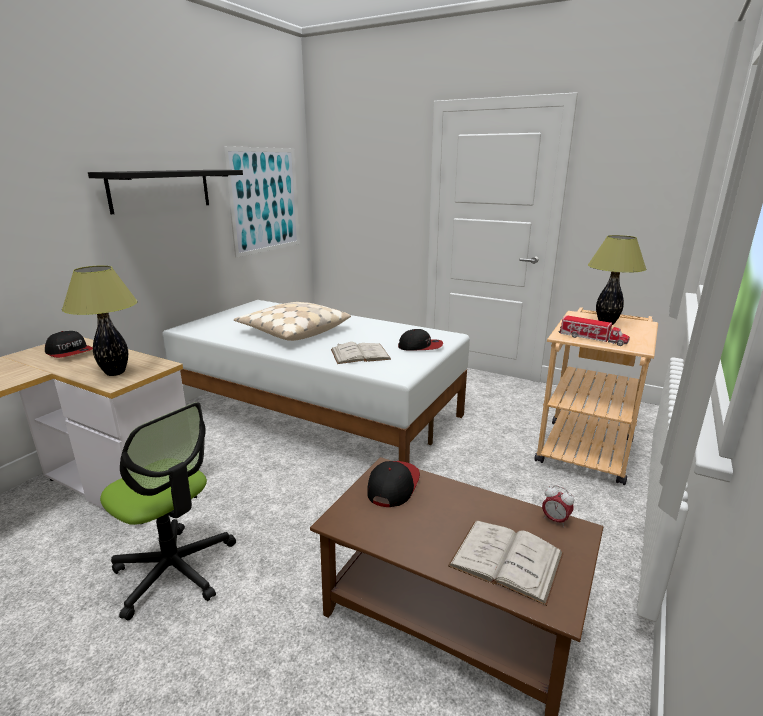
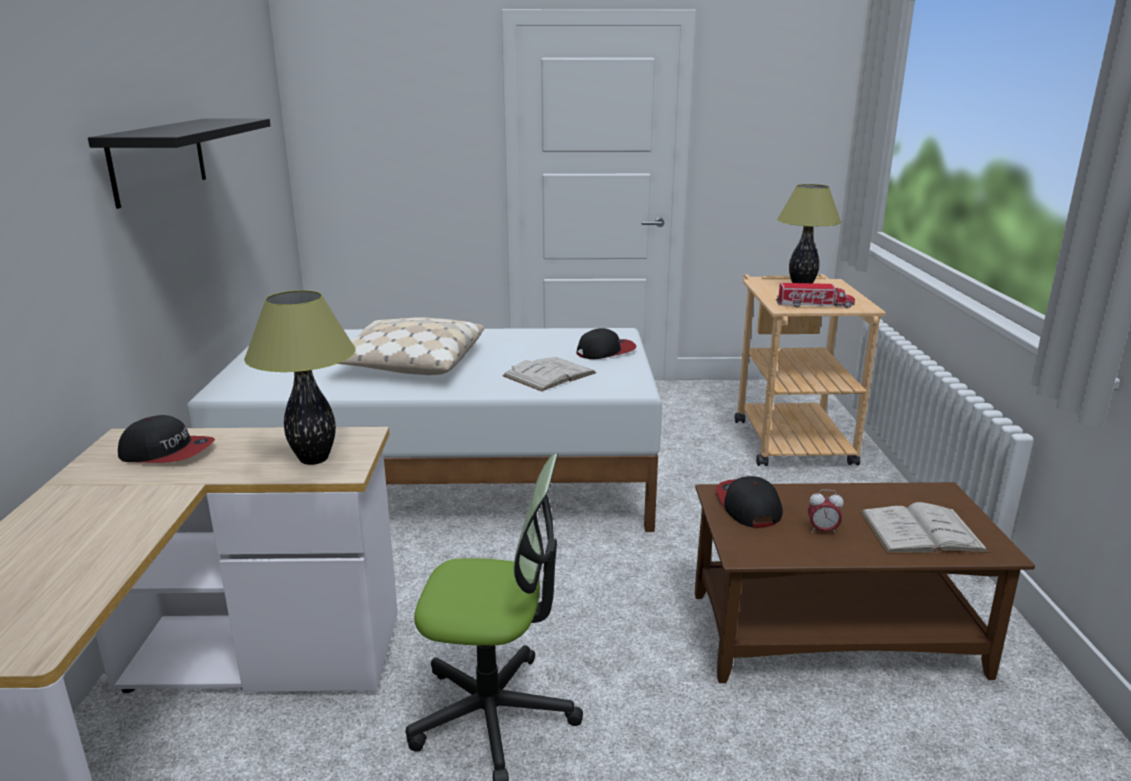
camera: 30 degrees left, 0 degrees up
(265, 200) = (252, 164): picture -> none
(555, 520) = (918, 489): alarm clock -> alarm clock (822, 531)

